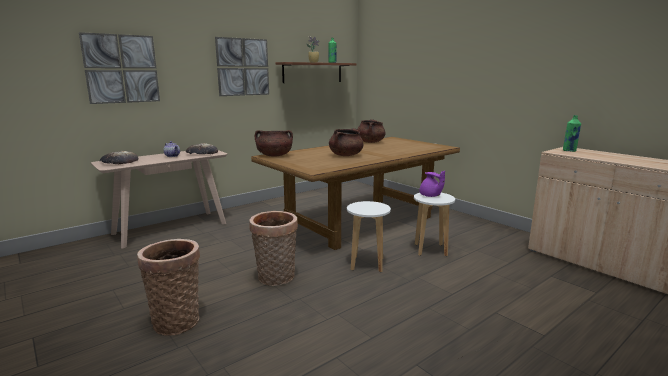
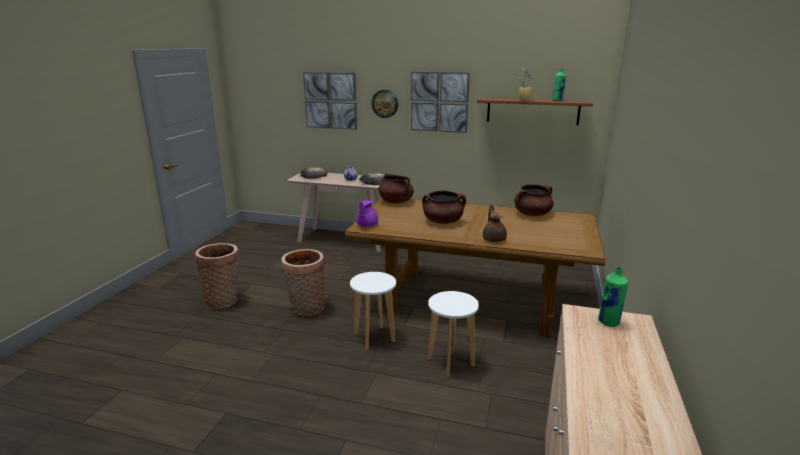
camera: 55 degrees right, 5 degrees up
(189, 70) = (385, 103): none -> wall clock
(399, 154) = (494, 239): none -> brown teapot
(430, 196) = (454, 300): purple teapot -> purple teapot (366, 225)

